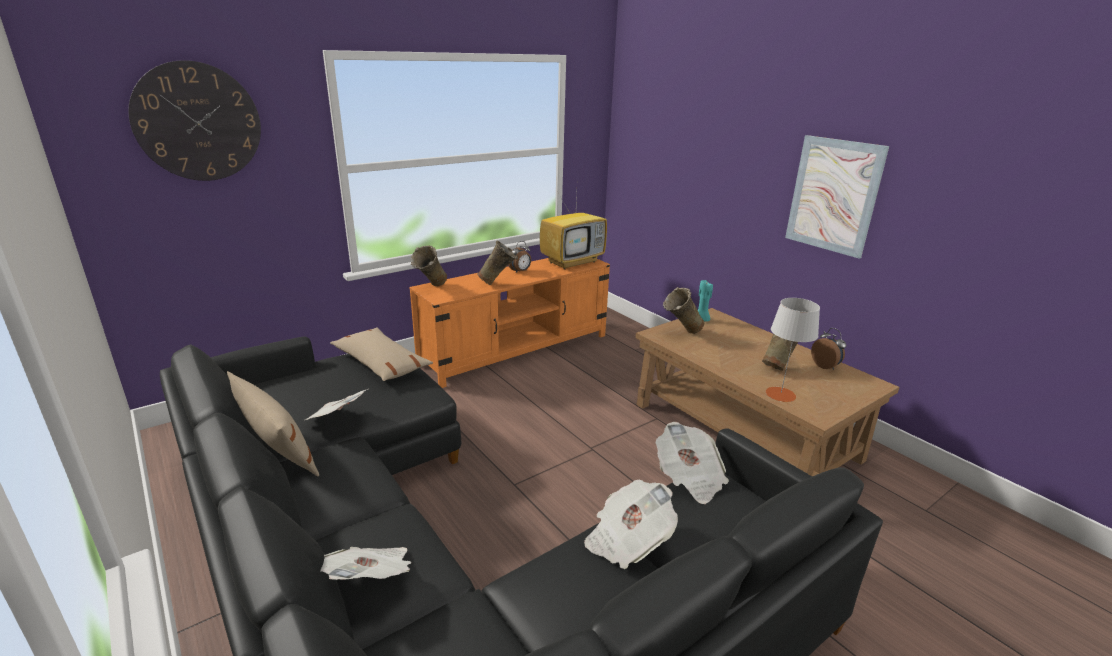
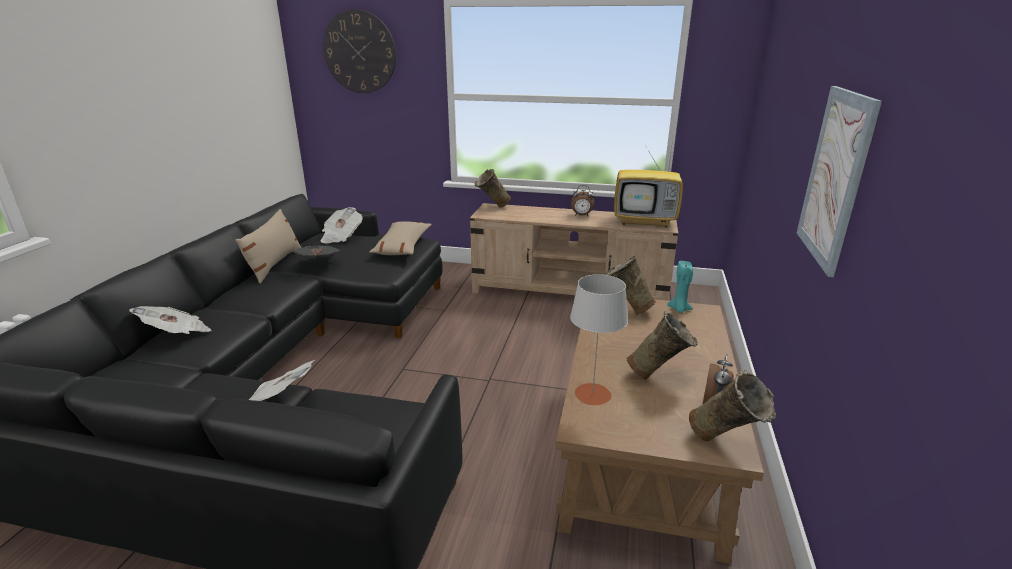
camera: 50 degrees right, 0 degrees up
(498, 283) = (544, 218): beige vase -> beige vase (726, 444)
(517, 350) = (570, 292): orange tv stand -> beige tv stand
(689, 478) = (394, 399): newspaper -> newspaper (341, 237)

